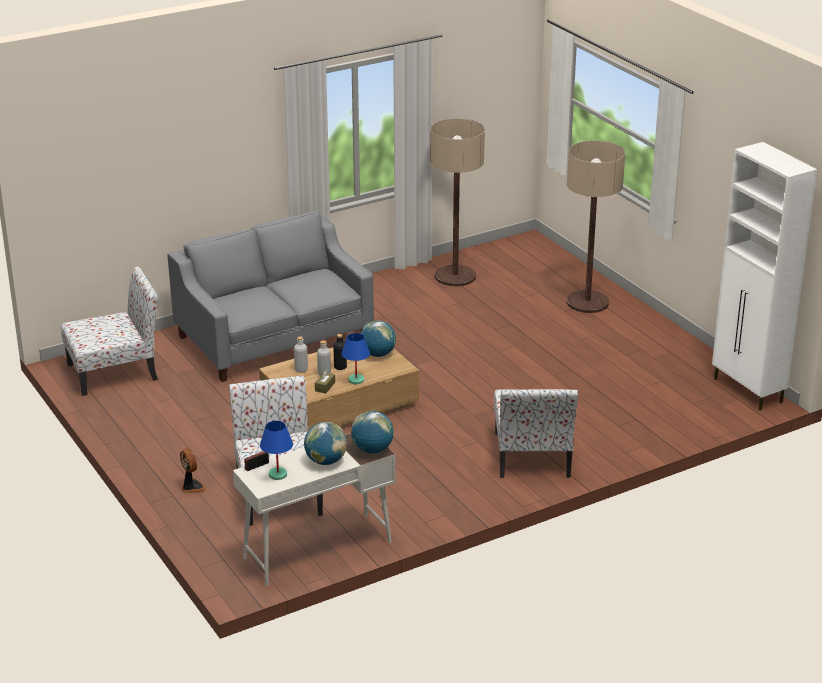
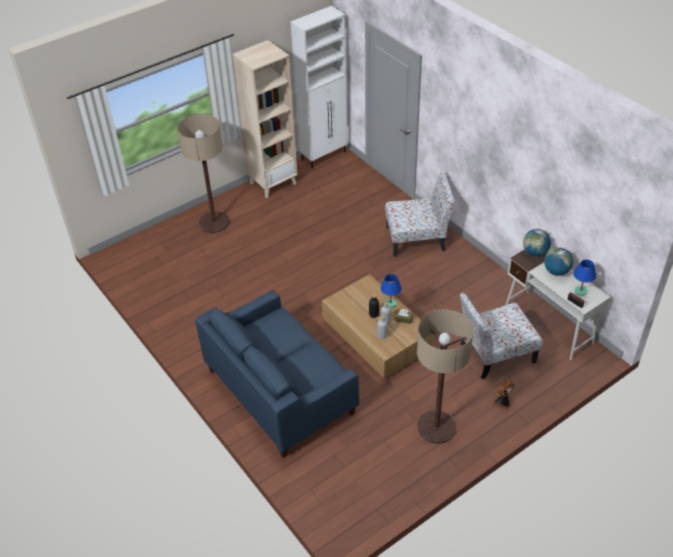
camera: 95 degrees left, 15 degrees up
(115, 372) = (349, 492): chair -> none
(274, 338) = (280, 391): grey sofa -> blue sofa
(378, 354) = (351, 296): globe -> none
(455, 276) = (172, 293): floor lamp -> floor lamp (436, 427)
(675, 346) = (273, 183): none -> beige bookcase

